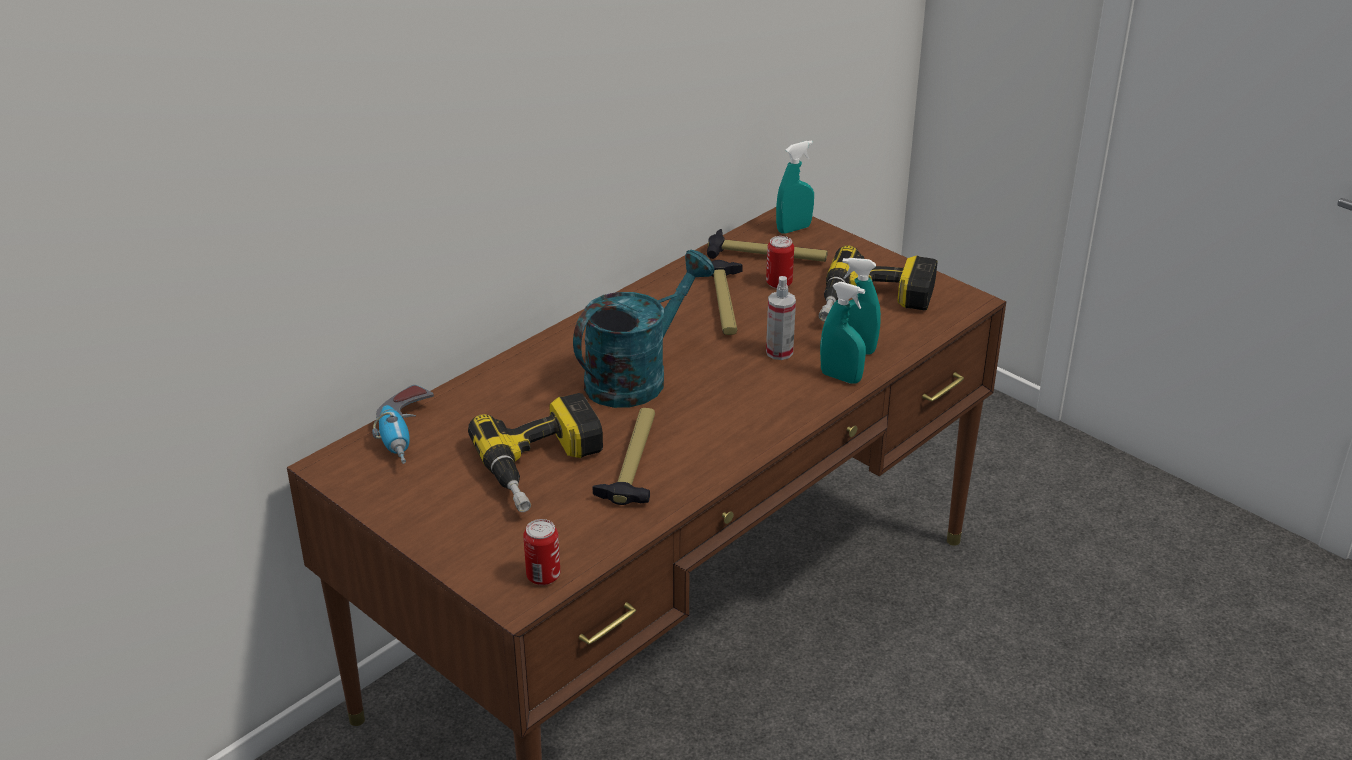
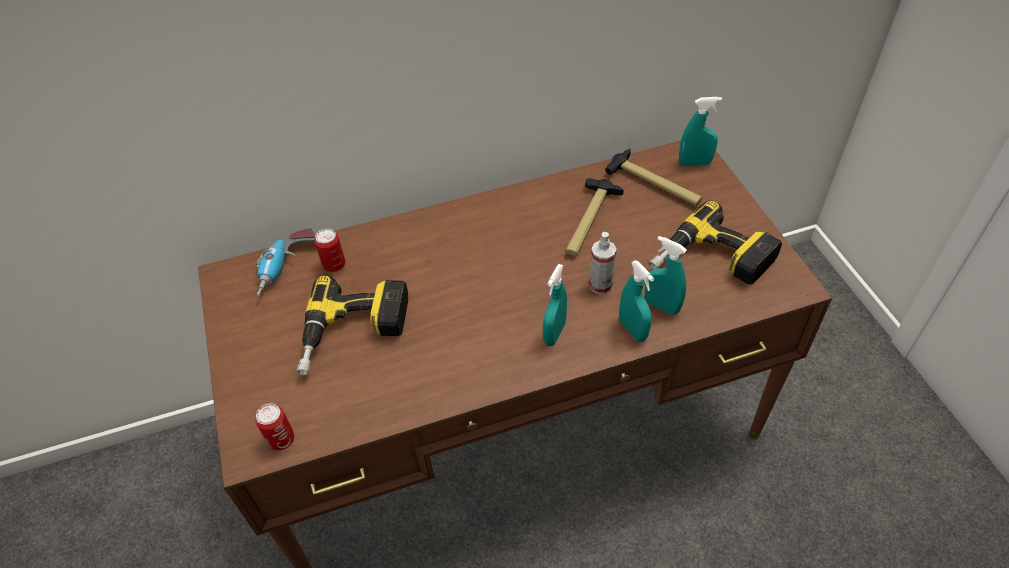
camera: 30 degrees right, 15 degrees up
(633, 462) = (418, 354): hammer -> none
(636, 376) = (477, 270): turquoise watering can -> none
(764, 403) = (554, 333): none -> turquoise spray bottle
(779, 283) = (646, 215): can -> can (334, 265)

